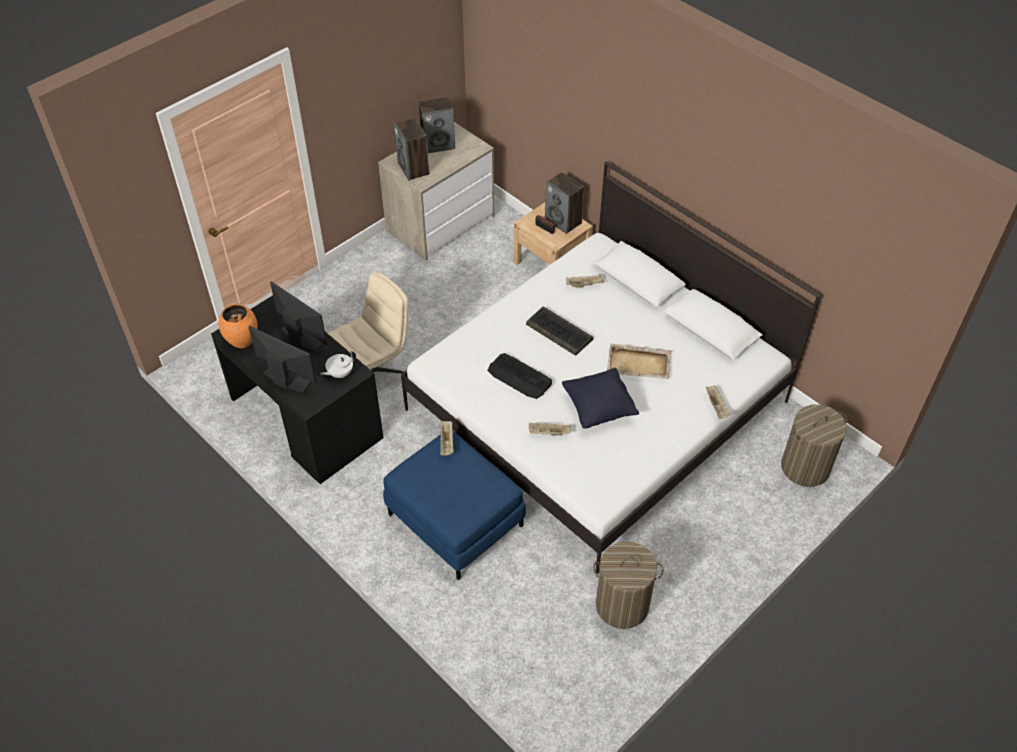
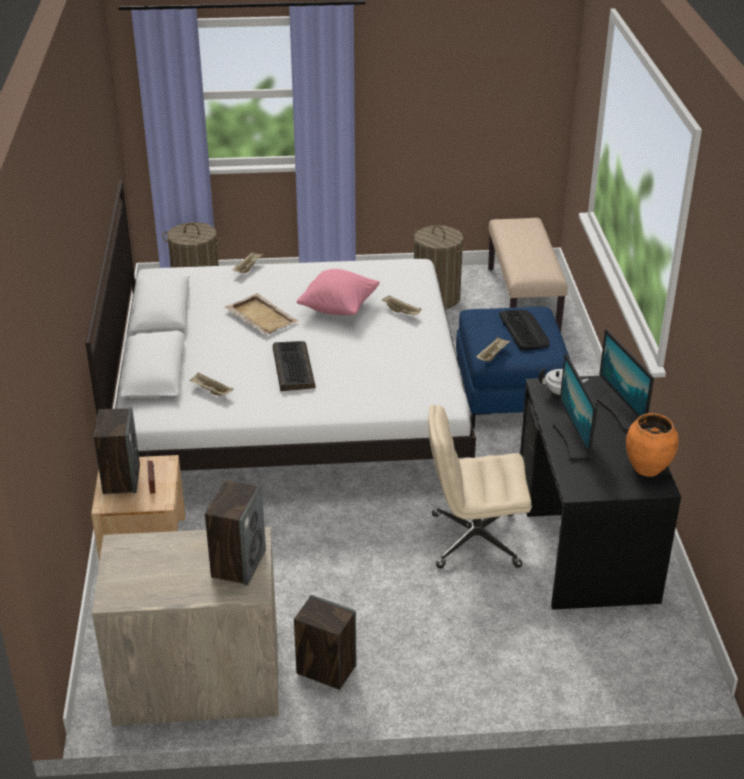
camera: 140 degrees left, 15 degrees down
(438, 144) = (161, 581): speaker -> speaker (325, 670)
(519, 376) = (376, 352): keyboard -> keyboard (524, 330)
(545, 660) = (523, 300): none -> beige bench
(598, 408) = (338, 308): black pillow -> pink pillow

